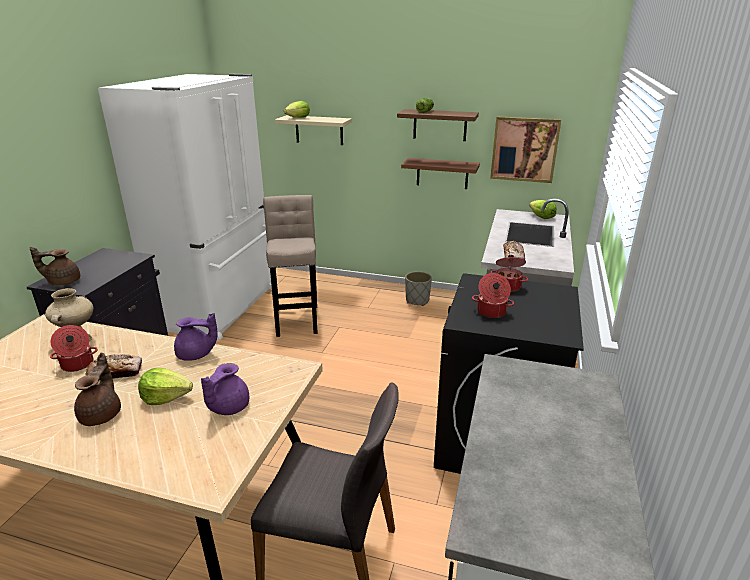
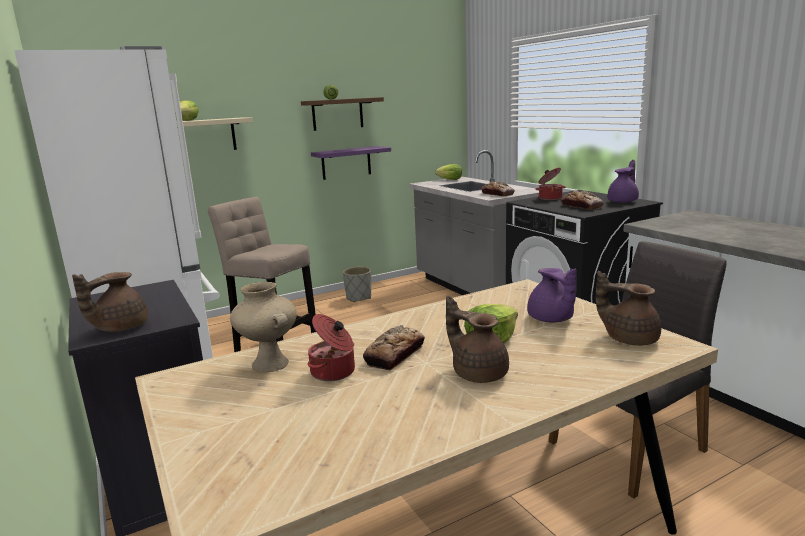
camera: 45 degrees left, 10 degrees down
(196, 355) = (428, 315): purple teapot -> purple teapot (623, 201)
(211, 458) = (629, 338): none -> brown teapot
(442, 173) = (346, 163): brown shelf -> purple shelf
(491, 312) = (581, 206): cooking pot -> bread
(524, 149) = (411, 127): picture -> none

